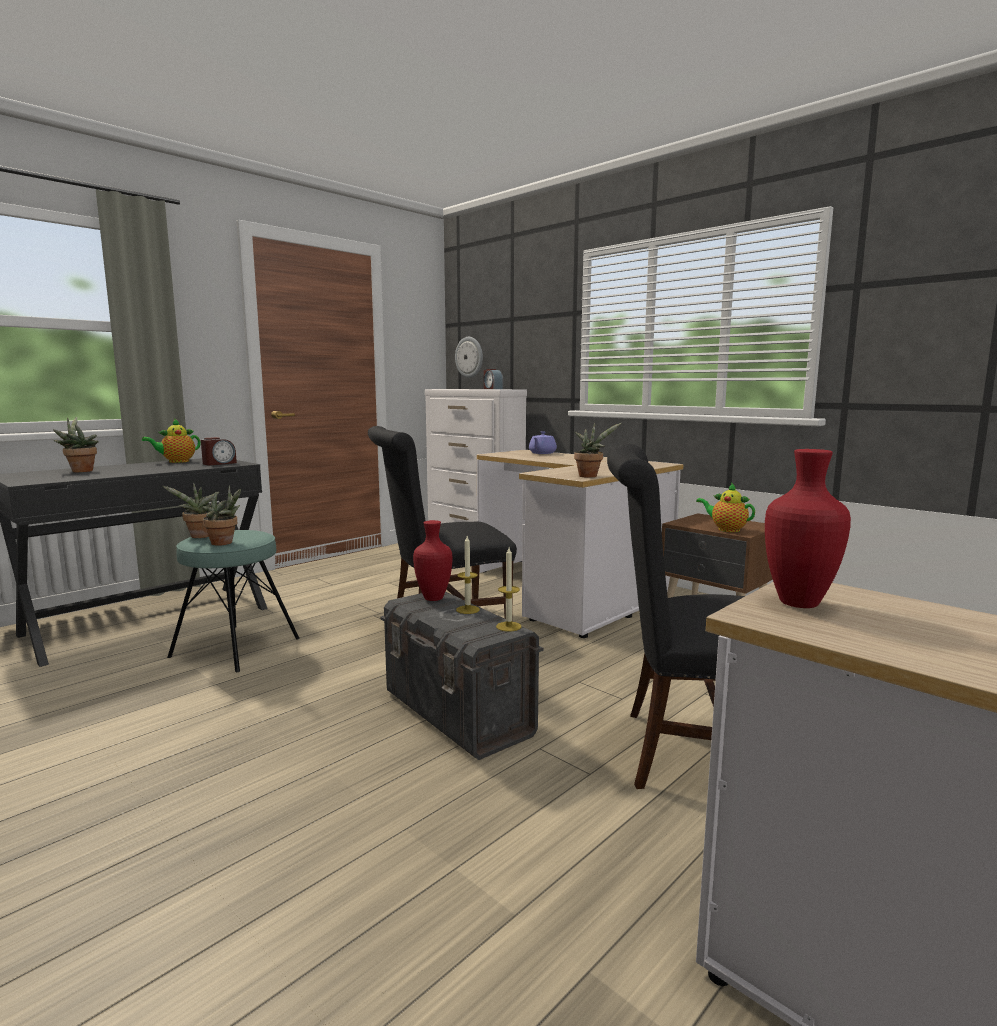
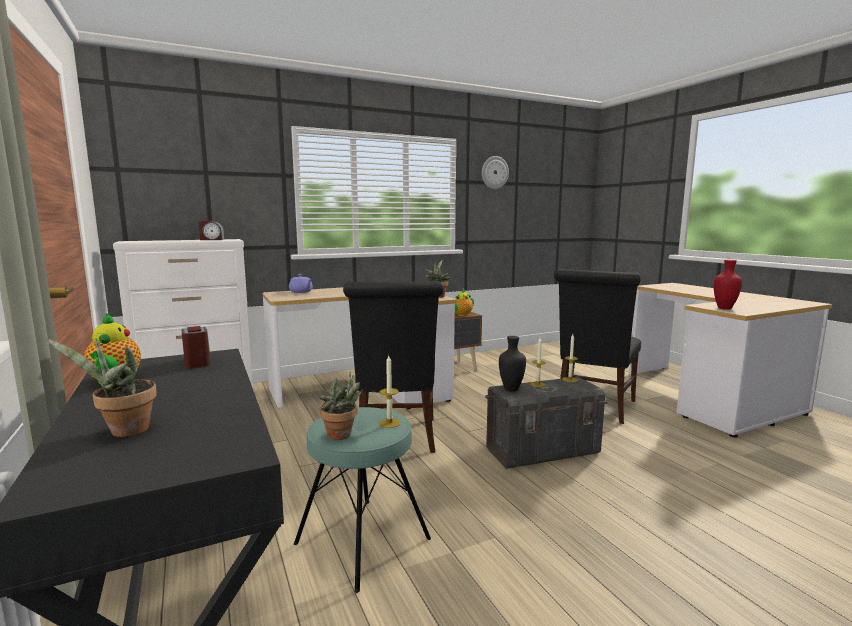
camera: 70 degrees left, 0 degrees up
(225, 543) = (389, 423): potted plant -> candle
(432, 598) = (511, 390): red vase -> black vase
(469, 357) = (143, 206): wall clock -> wall clock (494, 172)

